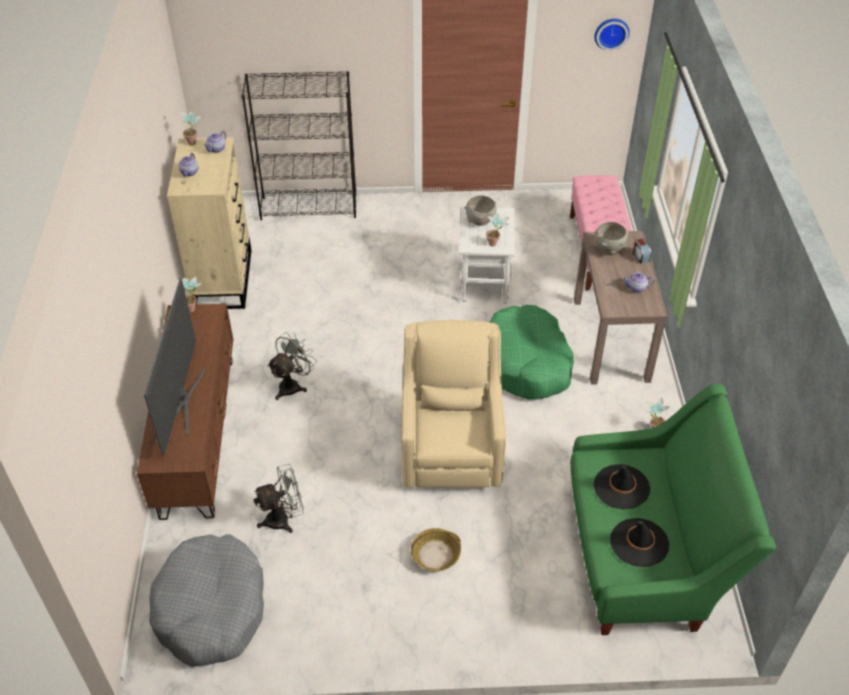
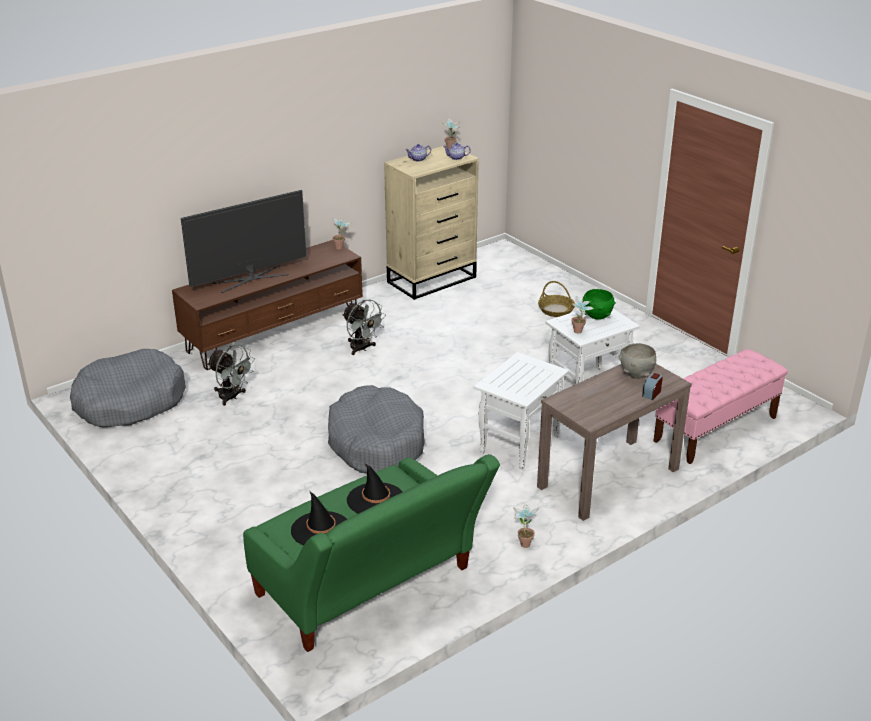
camera: 55 degrees right, 15 degrees down
(293, 385) = (362, 349): grey fan -> grey fan turned 45 degrees clockwise
(309, 207) = (556, 279): black bookcase -> none
(435, 555) = (261, 476): basket -> basket (555, 310)
(451, 450) = (376, 442): beige armchair -> grey dog bed
(480, 222) = (597, 317): grey bowl -> green bowl
(527, 363) = (519, 443): green dog bed -> white side table
(611, 33) = (834, 207): wall clock -> none
(636, 288) = (605, 404): teapot -> none

